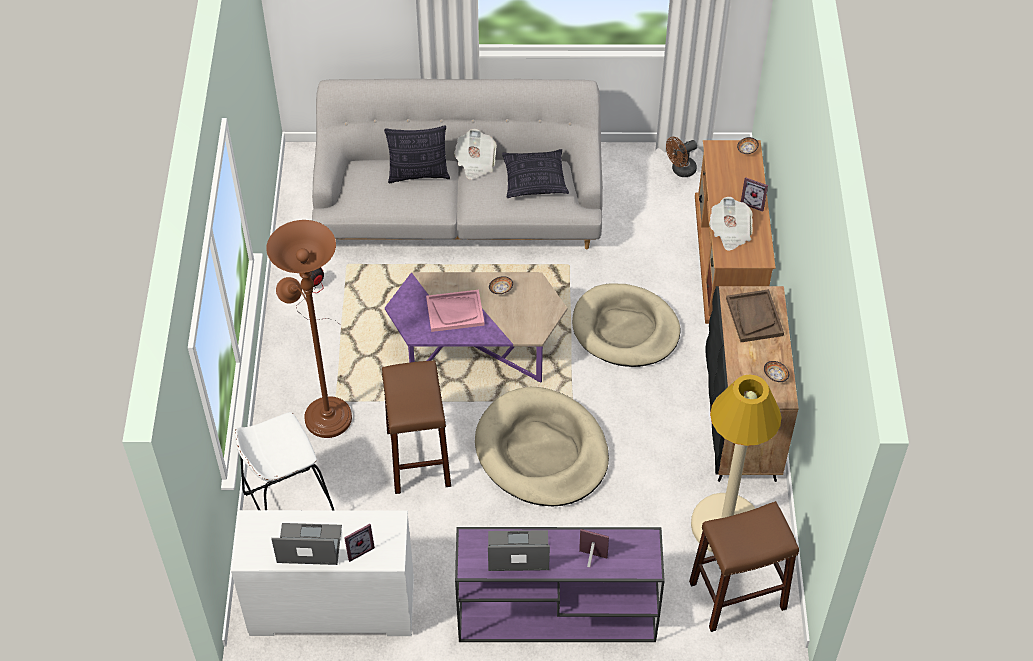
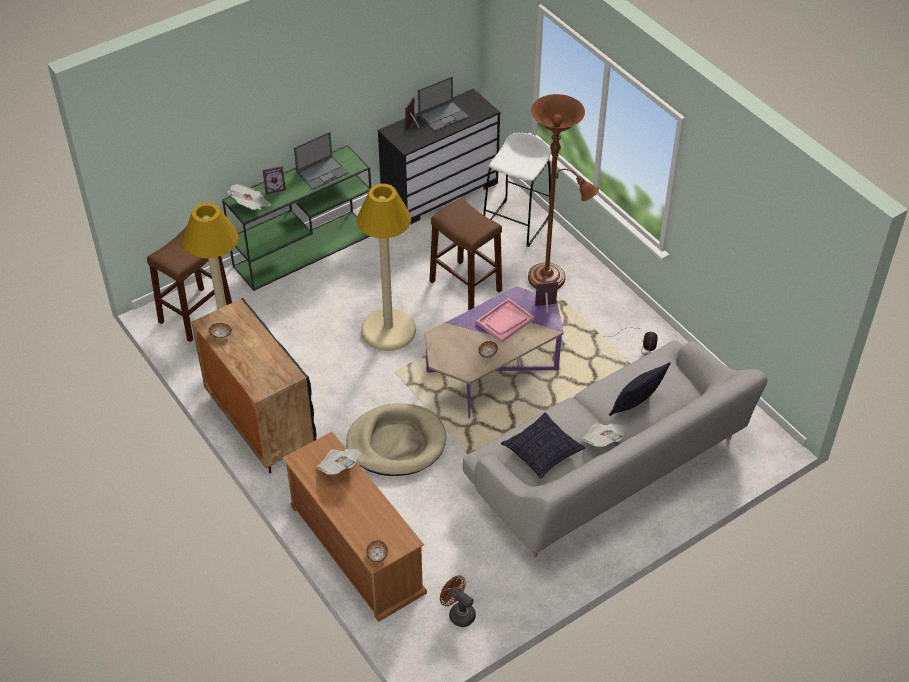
camera: 145 degrees right, 5 degrees down
(332, 608) = (440, 191): white dresser -> black dresser
(542, 451) = (388, 330): beige dog bed -> beige floor lamp
(554, 616) = (305, 249): purple console table -> green console table
(635, 550) = (250, 205): none -> newspaper
(680, 170) = (458, 613): brown fan -> brown fan turned 75 degrees counterclockwise
(754, 203) = (337, 505): picture frame -> picture frame (546, 308)
(754, 317) = (263, 367): brown tray -> none

